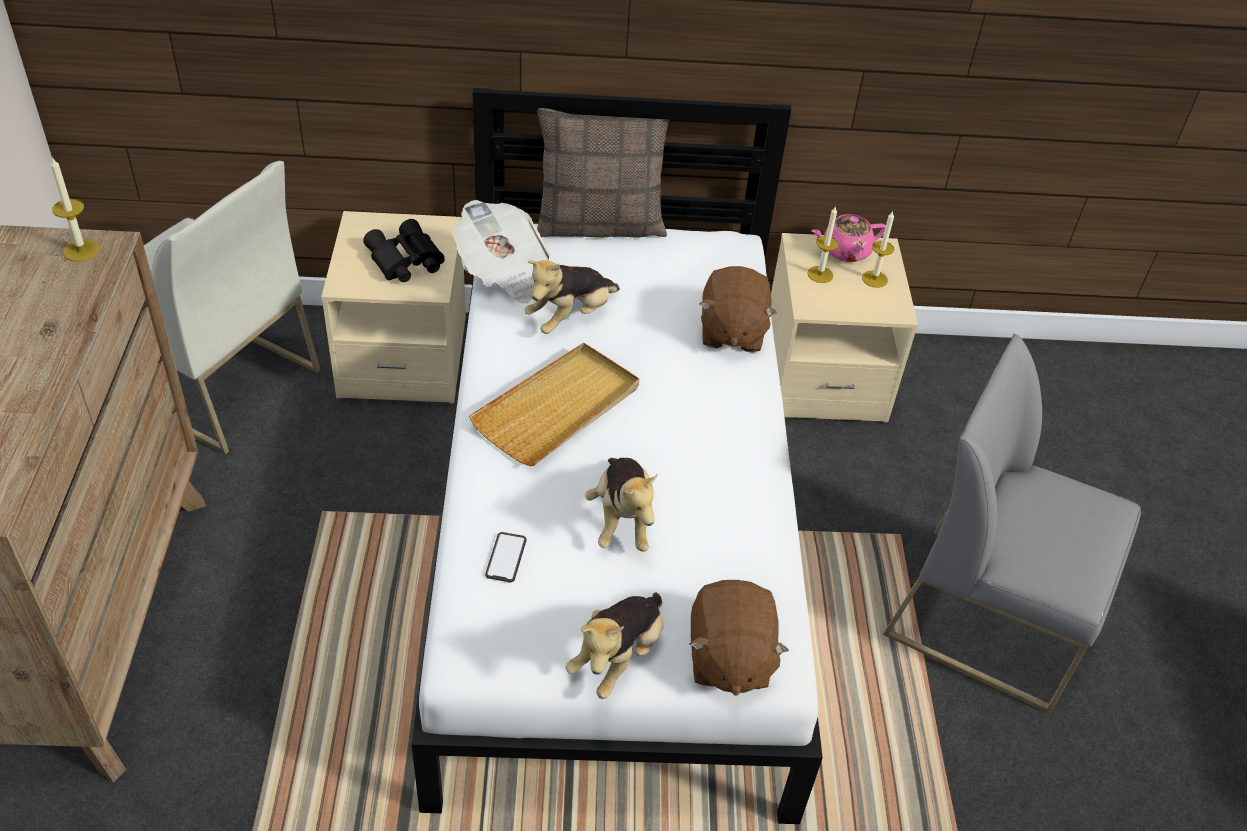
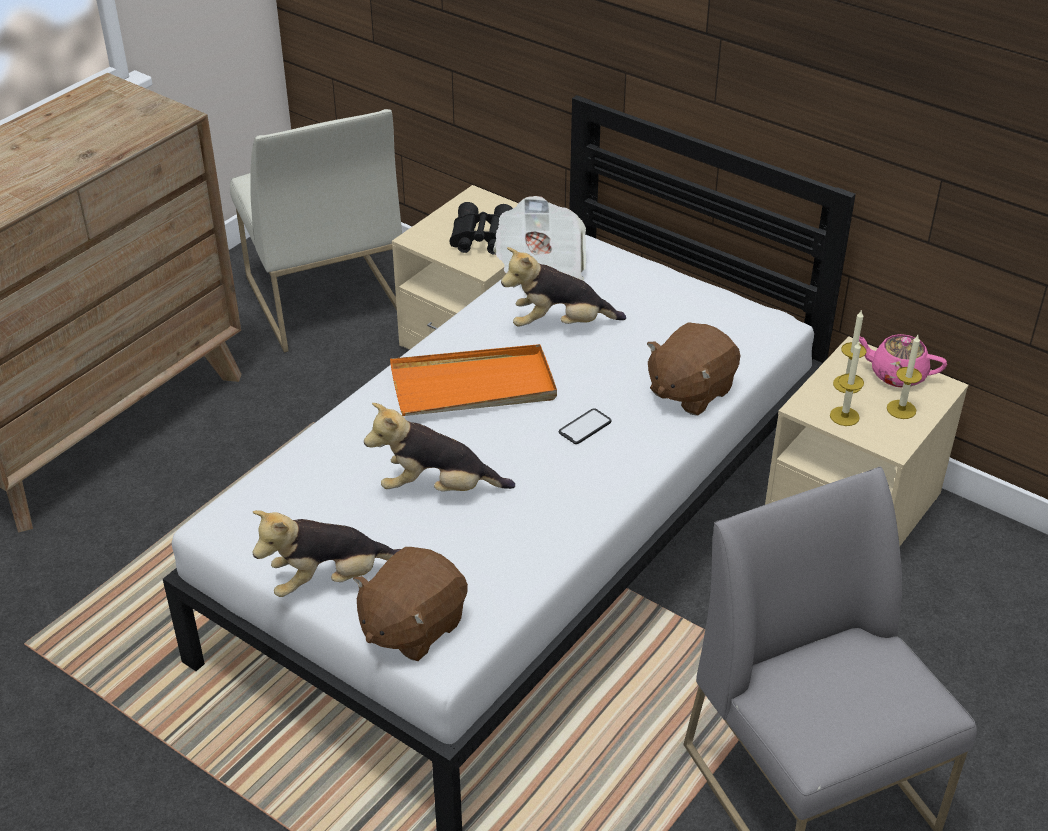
camera: 40 degrees right, 5 degrees down
(81, 250) = (158, 113): candle -> candle (844, 416)
(506, 558) = (320, 472): phone -> phone (585, 427)
(558, 408) = (474, 386): beige tray -> orange tray
(600, 224) = (664, 264): pillow -> none
(622, 519) = (438, 488): plush toy -> plush toy turned 60 degrees clockwise

